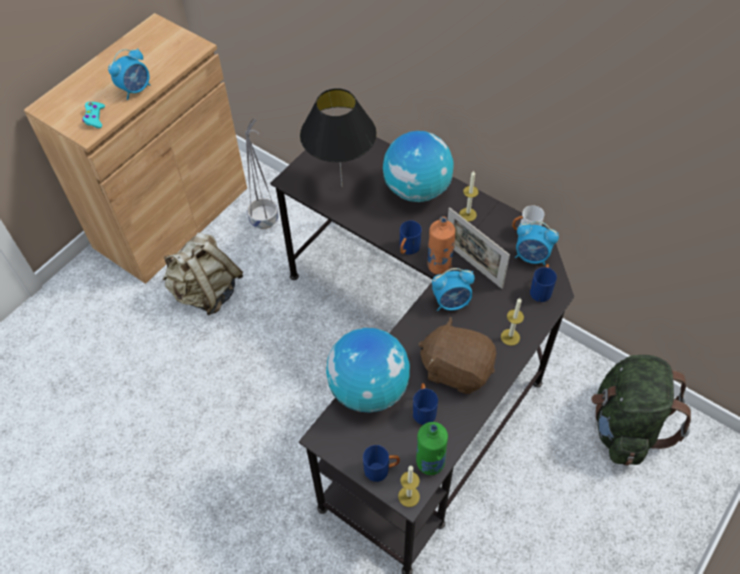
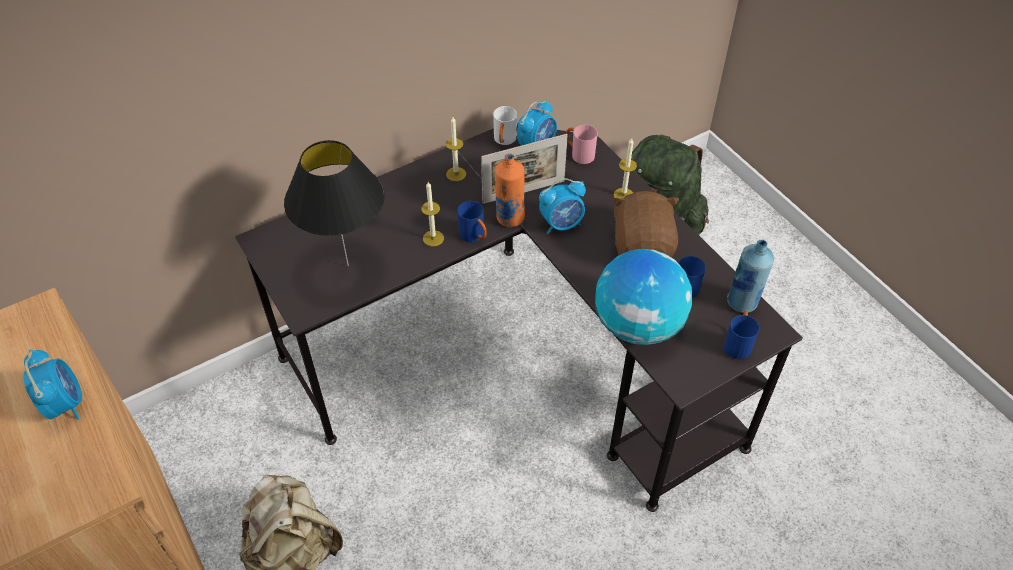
camera: 70 degrees left, 5 degrees down
(95, 118) = (83, 471): turquoise game controller -> none
(265, 219) = (219, 445): grey planter -> none
(409, 496) = (774, 331): candle -> candle (433, 238)
(417, 189) = (396, 202): globe -> none
(429, 462) = (742, 302): green bottle -> blue bottle
(451, 302) = (562, 224): alarm clock -> alarm clock turned 60 degrees clockwise
(456, 368) = (643, 247): brown plush toy -> brown plush toy turned 135 degrees clockwise
(541, 289) = (579, 154): blue mug -> pink mug

